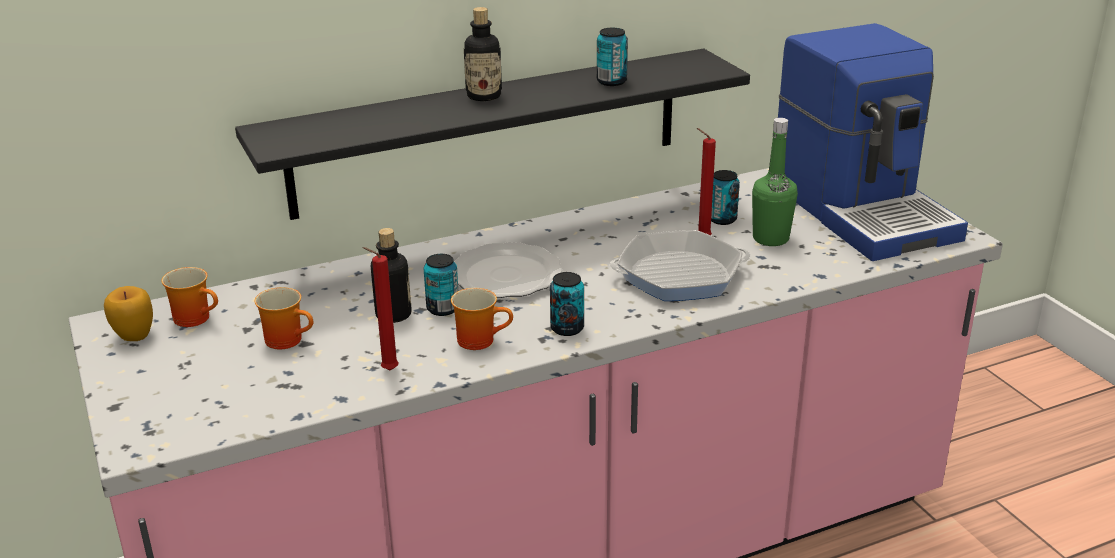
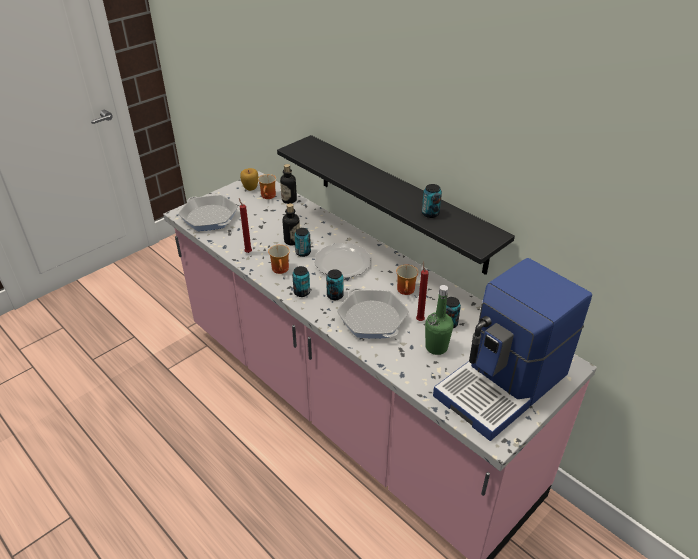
camera: 70 degrees right, 10 degrees up
(199, 406) = (209, 217): none -> frying pan
(289, 339) = (262, 222): mug -> mug (407, 291)
(484, 96) = (382, 181): bottle -> bottle (289, 200)
(597, 298) = (335, 295): none -> can

